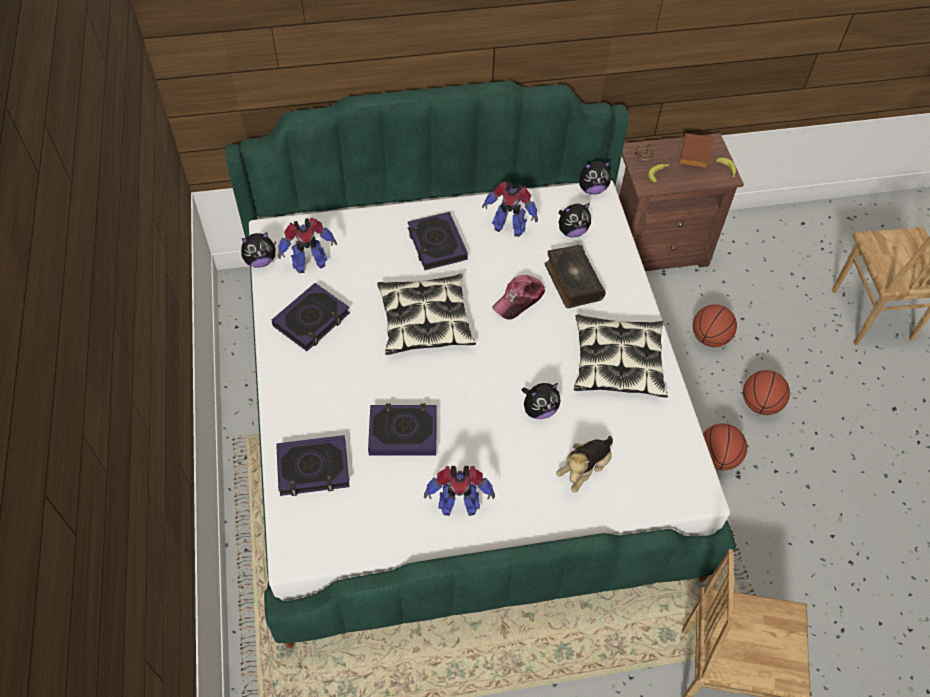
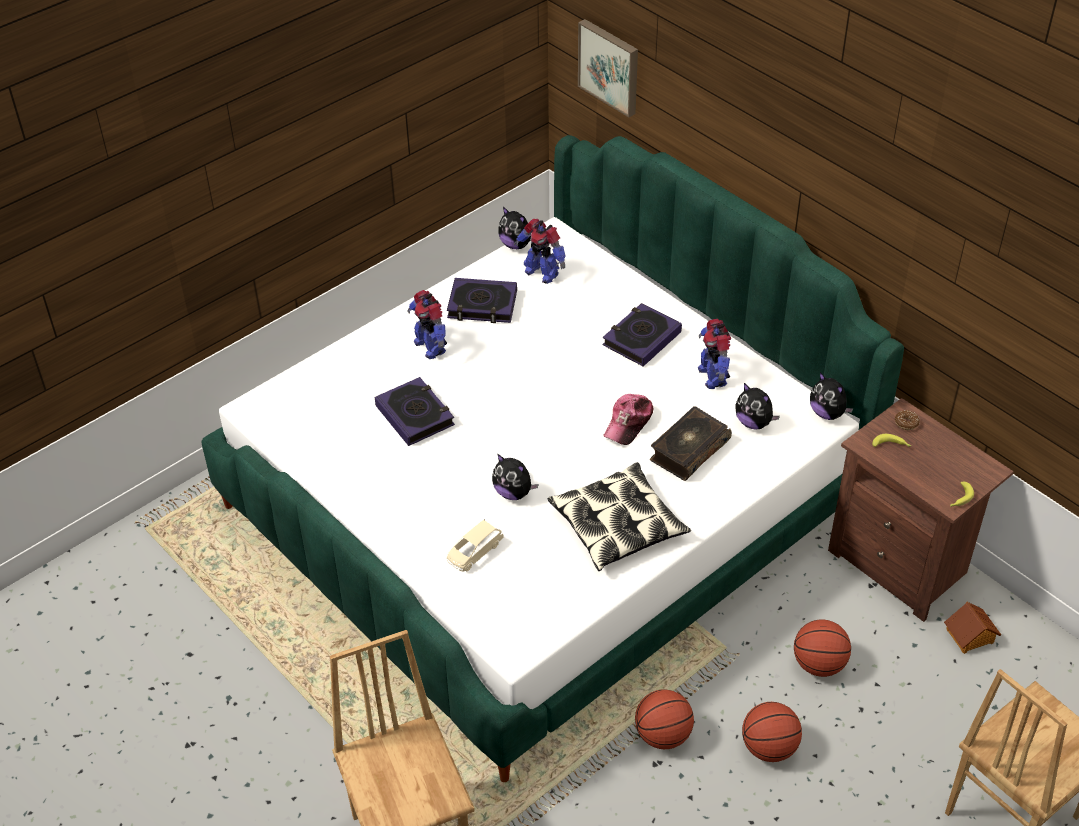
camera: 60 degrees right, 10 degrees down
(250, 58) = (610, 66): none -> picture
(313, 469) = (337, 380): book -> none
(425, 321) = (545, 373): pillow -> none
(458, 504) = (371, 483): toy robot -> toy robot (430, 346)
(519, 300) = (629, 423): cap -> cap turned 75 degrees counterclockwise
(585, 469) = (474, 552): plush toy -> beige toy car
(694, 156) = (951, 463): toy house -> toy house (970, 636)

